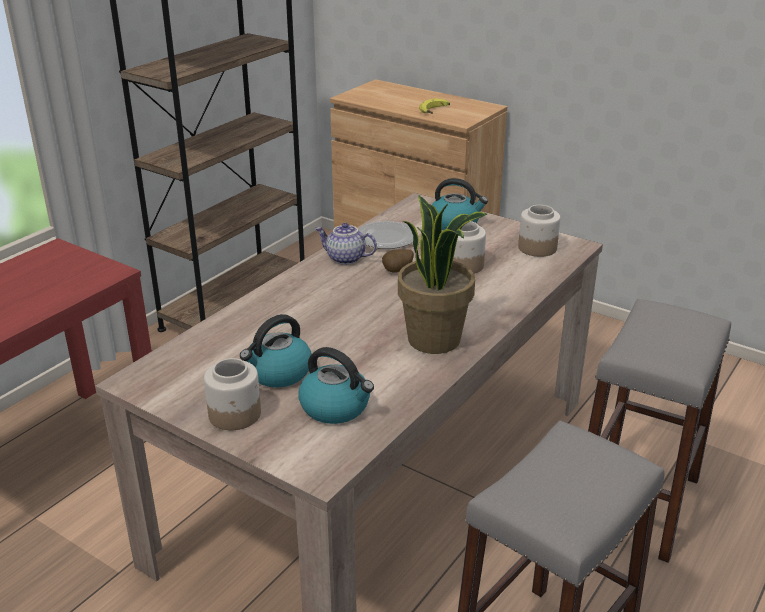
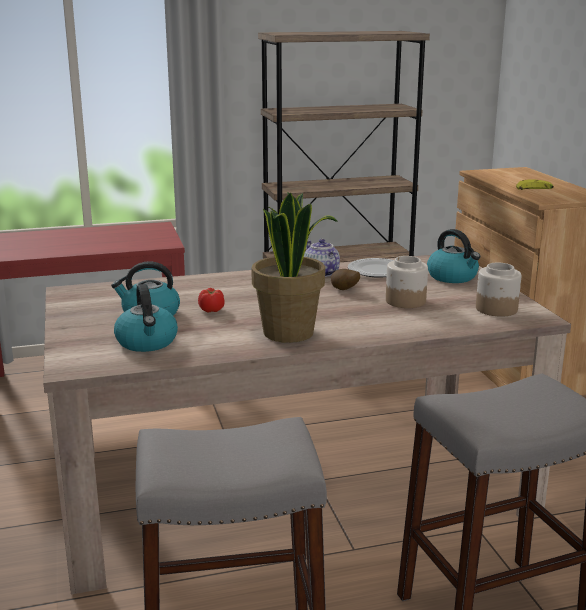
camera: 40 degrees right, 10 degrees down
(235, 414) = (84, 324): jar -> none
(325, 342) = (211, 310): none -> tomato

